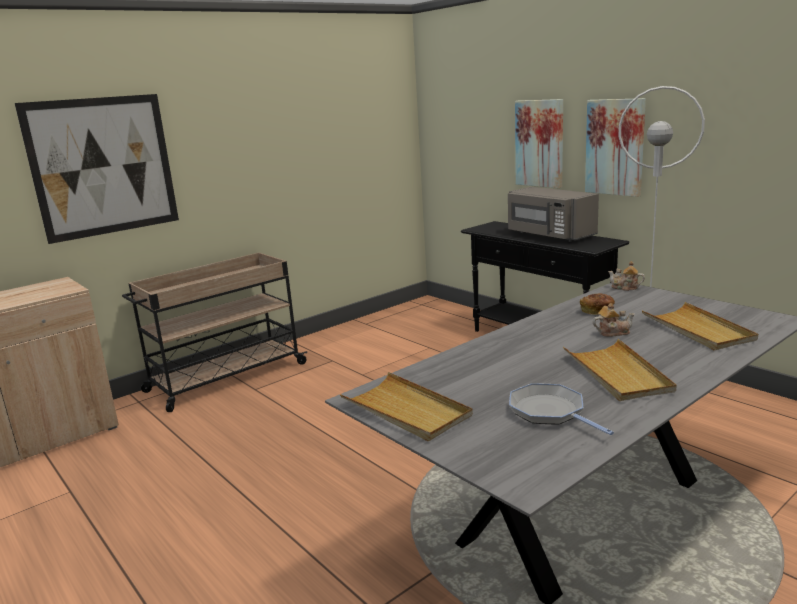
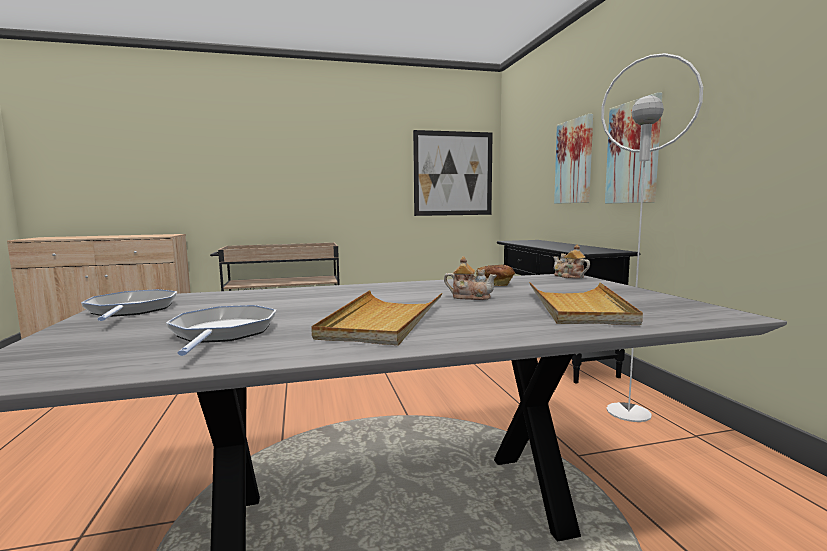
camera: 25 degrees right, 10 degrees down
(103, 166) = (222, 161): picture -> picture (453, 173)
(406, 410) = (131, 310): beige tray -> frying pan
(549, 235) = (565, 246): grey microwave -> none

